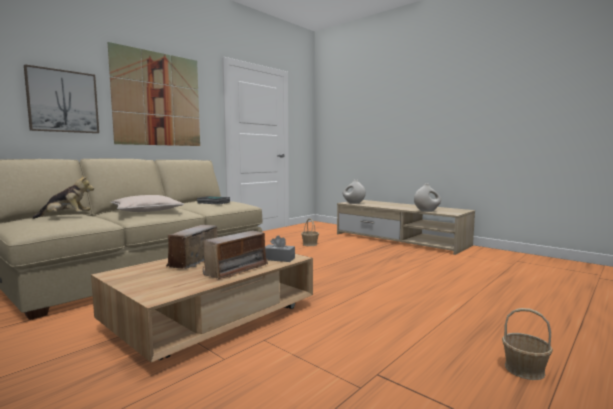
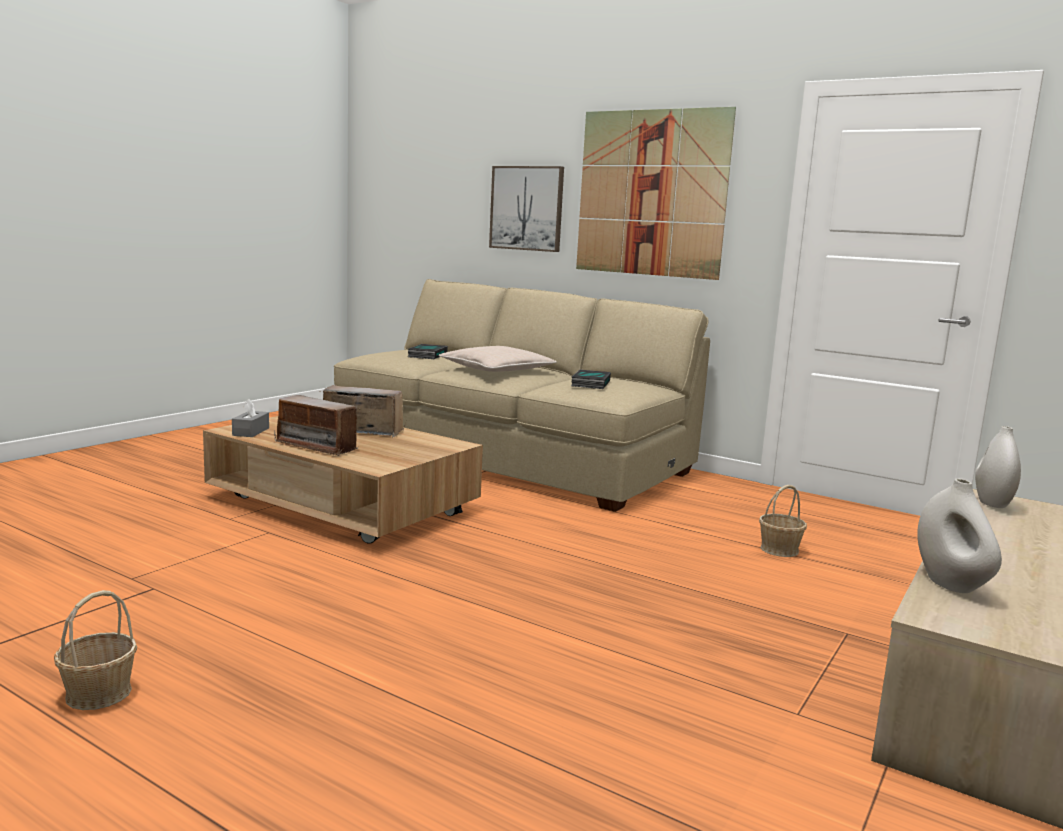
camera: 80 degrees right, 5 degrees up
(66, 217) = (427, 355): plush toy -> book
(279, 259) = (371, 461): grey tissue box -> grey tissue box (251, 432)

